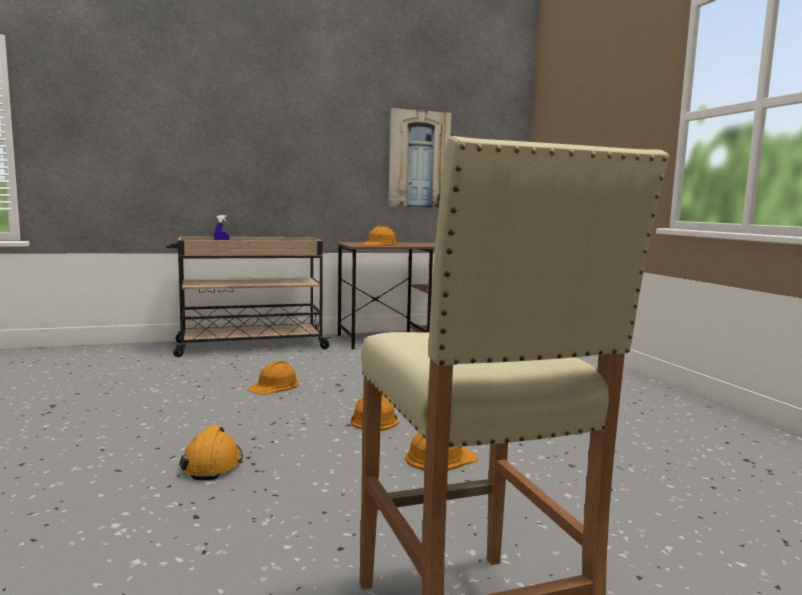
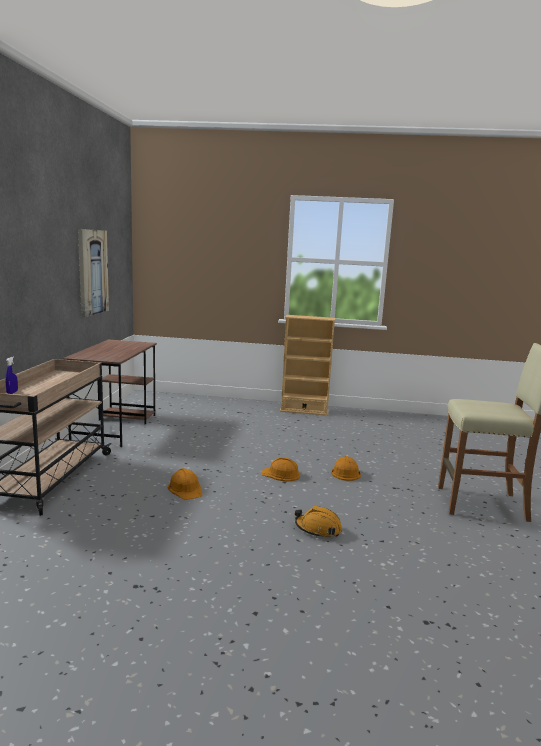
camera: 65 degrees left, 5 degrees up
(379, 244) = (109, 353): orange hard hat -> none
(657, 398) = (304, 411): none -> beige bookcase

